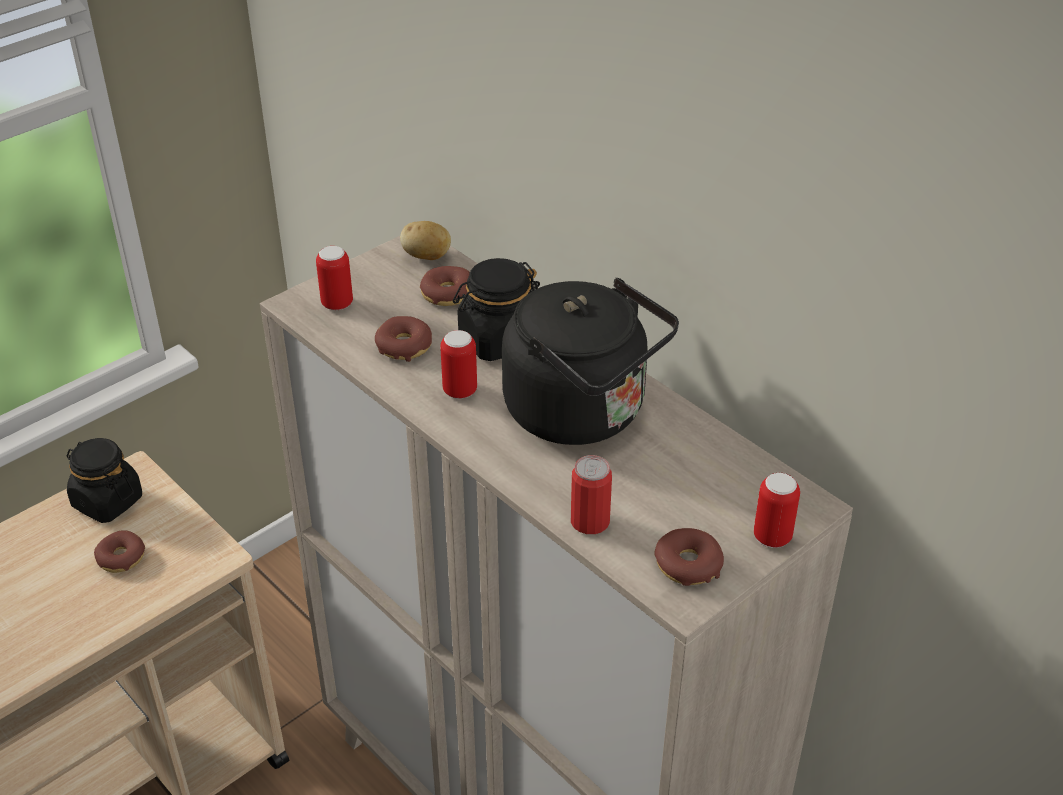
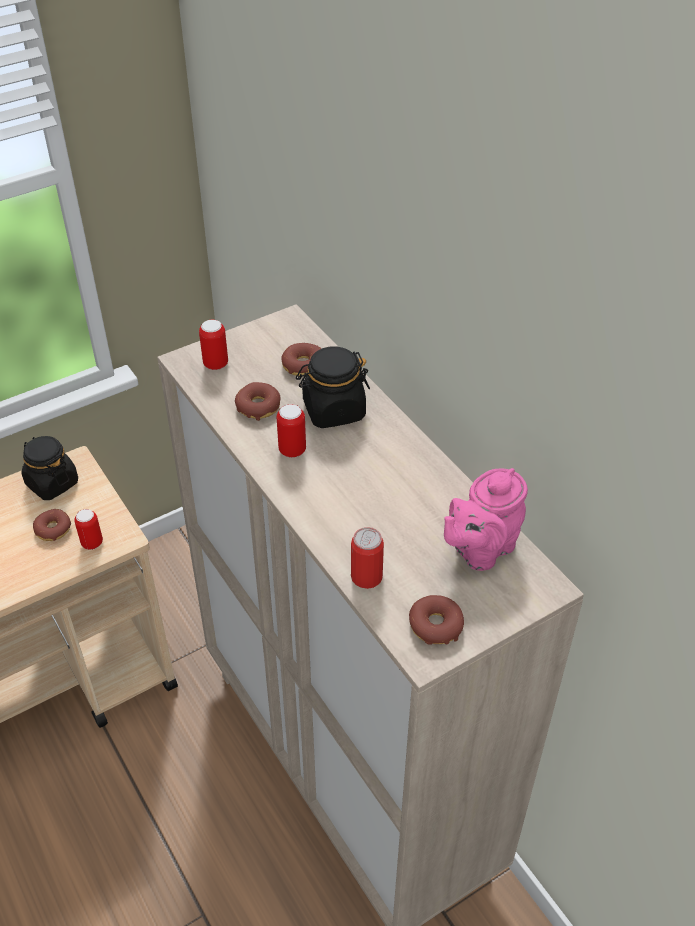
camera: 10 degrees right, 5 degrees up
(427, 257) = (295, 331): potato -> none
(583, 413) = (384, 482): black kettle -> none
(718, 474) = (480, 549): none -> pink teapot
(772, 537) = (510, 611): can -> can (92, 543)

